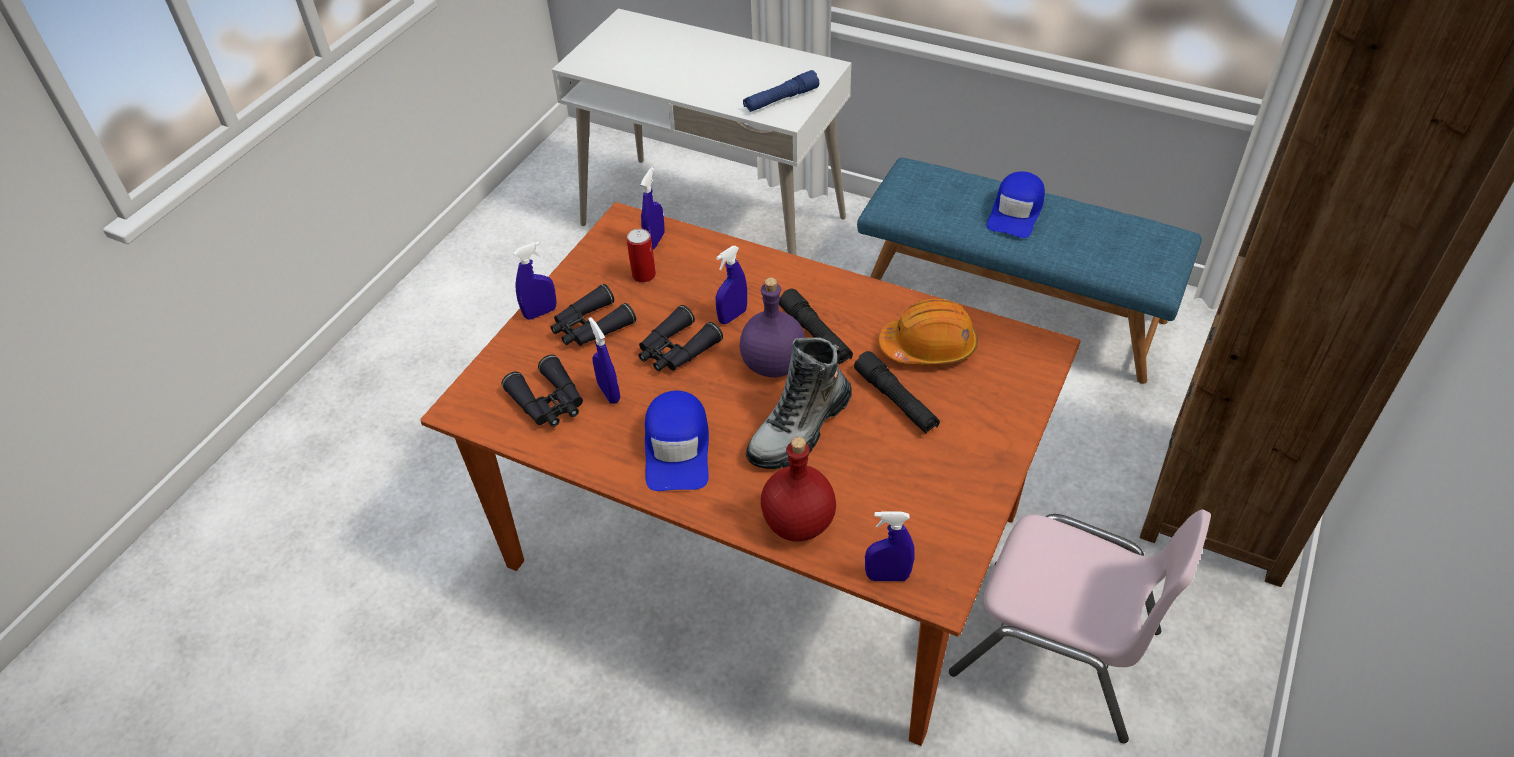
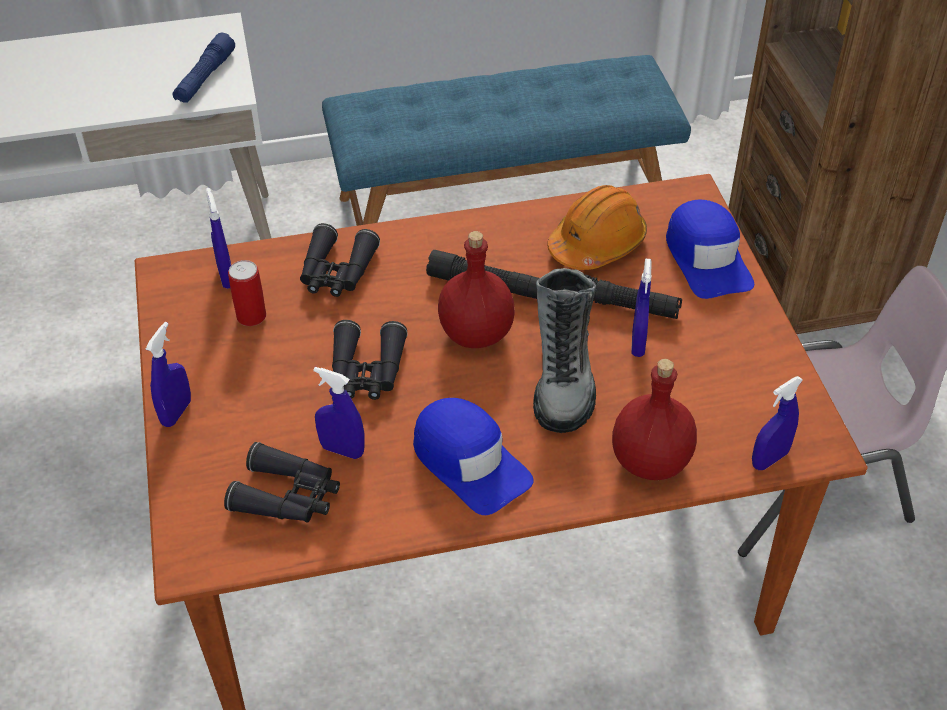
camera: 40 degrees left, 0 degrees up
(590, 327) = (250, 397): black binoculars -> black binoculars (336, 272)
(732, 316) = (388, 309): blue spray bottle -> blue spray bottle (638, 344)
(773, 364) = (476, 333): purple bottle -> red bottle
(1016, 212) = (488, 101): blue cap -> blue cap (707, 258)

